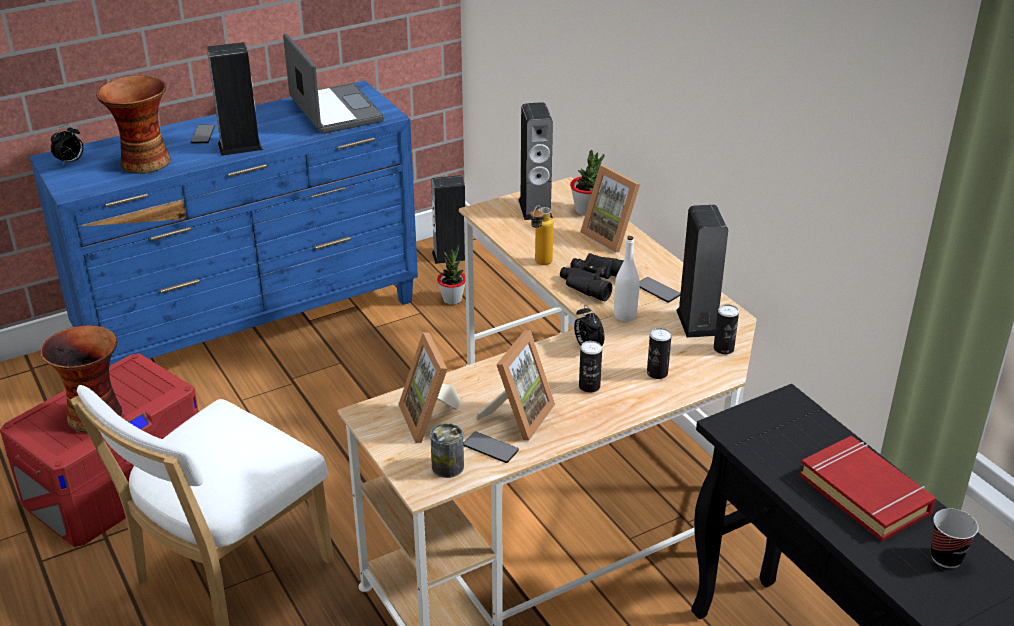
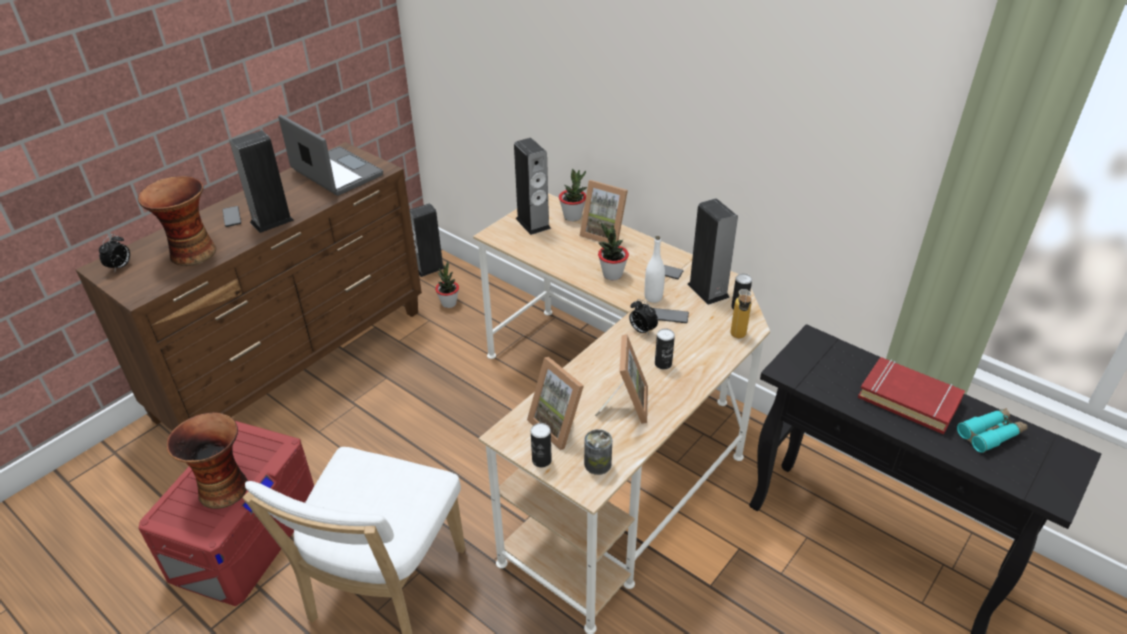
camera: 20 degrees left, 5 degrees up
(253, 325) = (296, 363): blue dresser -> brown dresser
(490, 448) = (621, 438): phone -> phone (669, 316)
(540, 264) = (565, 270): bottle -> bottle (738, 338)
(592, 281) = (612, 275): black binoculars -> potted plant
(657, 373) = (705, 339): can -> can (541, 460)
(946, 557) = (990, 434): cup -> turquoise binoculars

